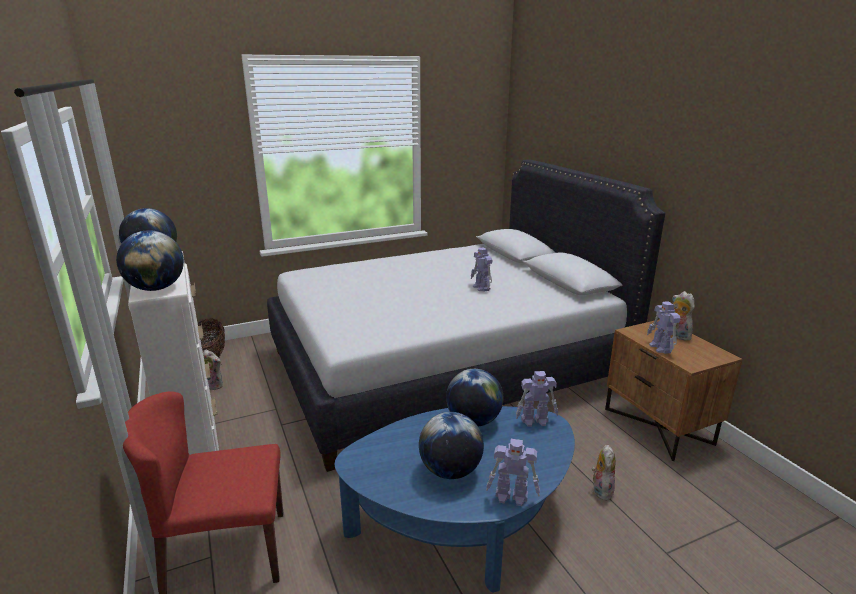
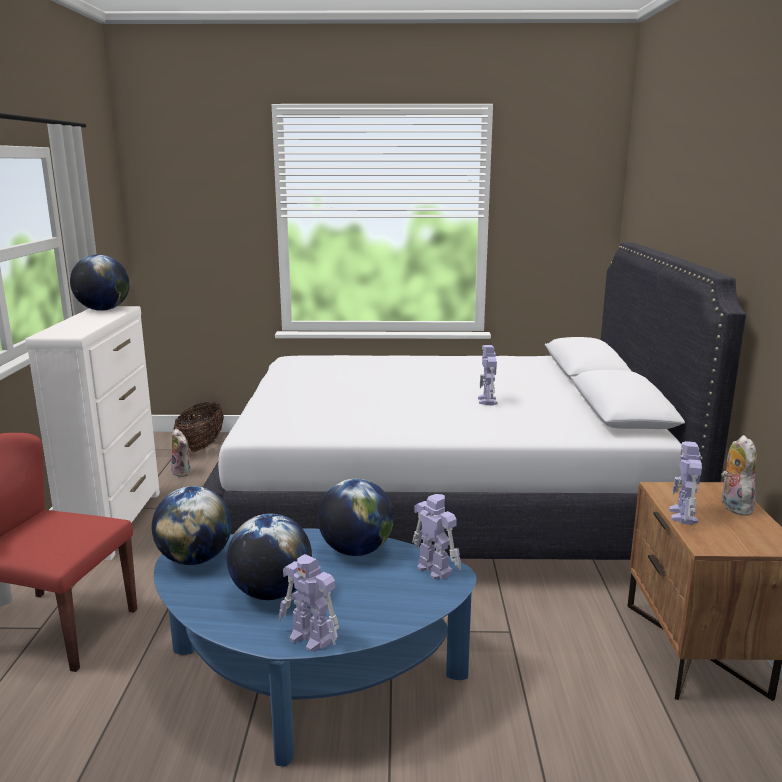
camera: 25 degrees right, 5 degrees down
(156, 288) = (64, 331): globe -> globe (195, 559)
(535, 420) = (433, 569): toy robot -> toy robot turned 150 degrees counterclockwise
(601, 489) = (526, 700): plush toy -> none

